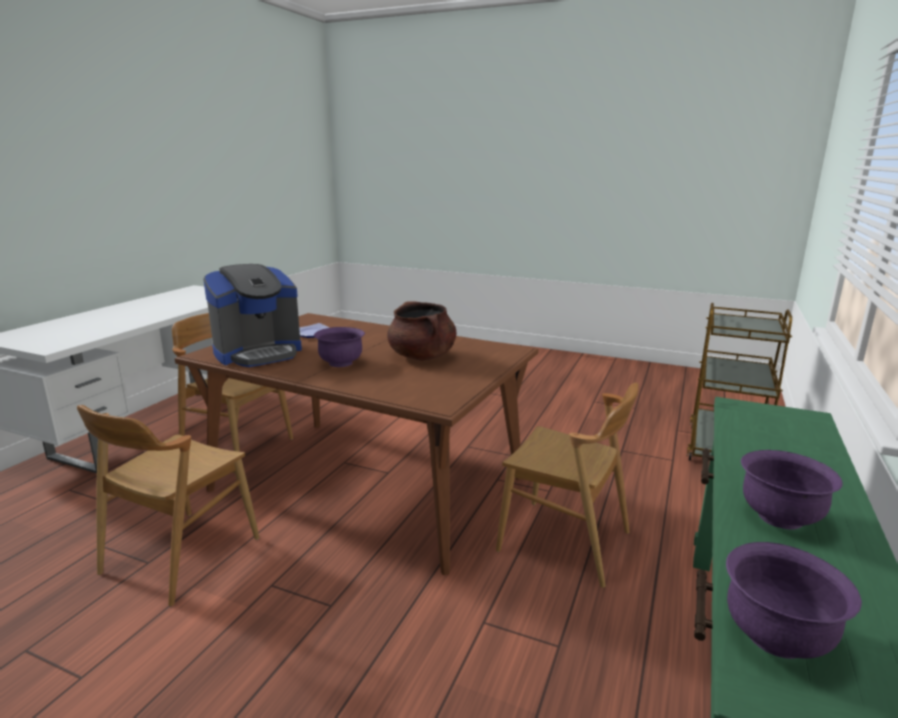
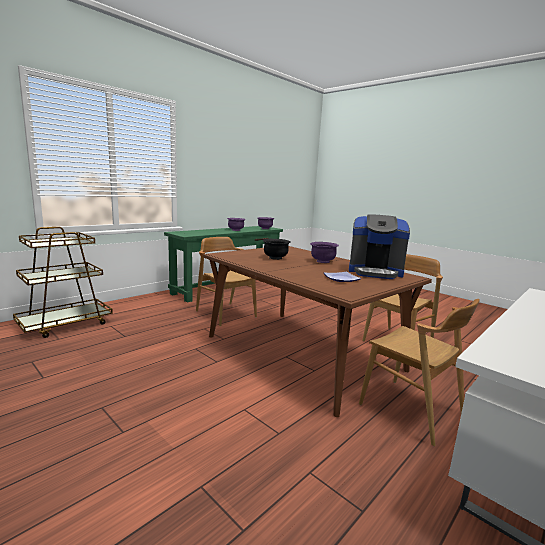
camera: 160 degrees left, 5 degrees down
(258, 353) = (375, 272): coffee machine -> coffee machine turned 150 degrees counterclockwise
(422, 357) = (275, 258): brown cooking pot -> black bowl

